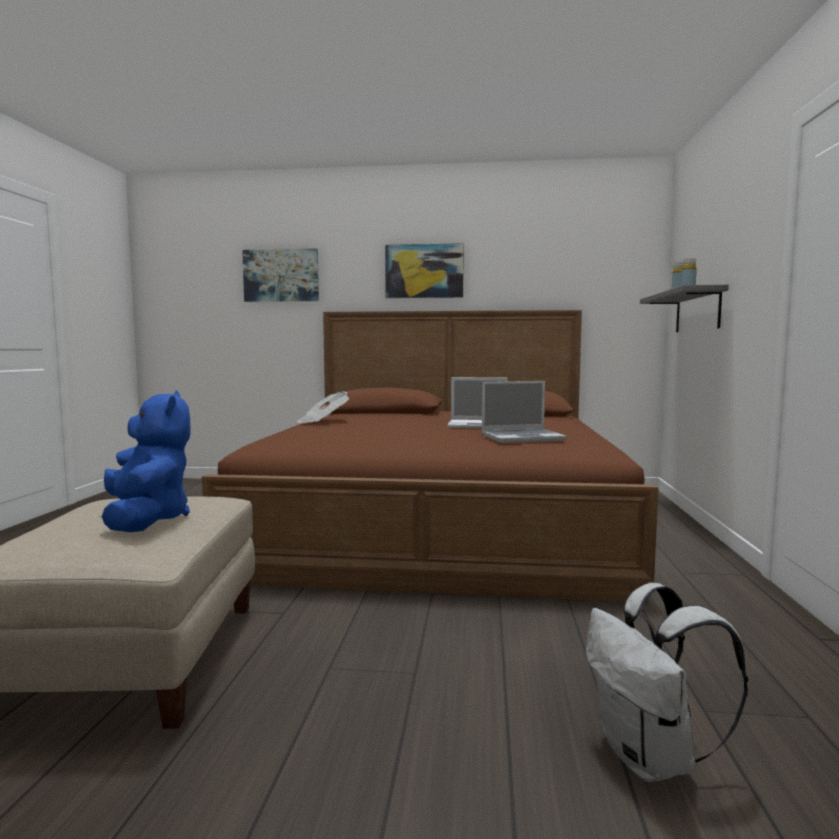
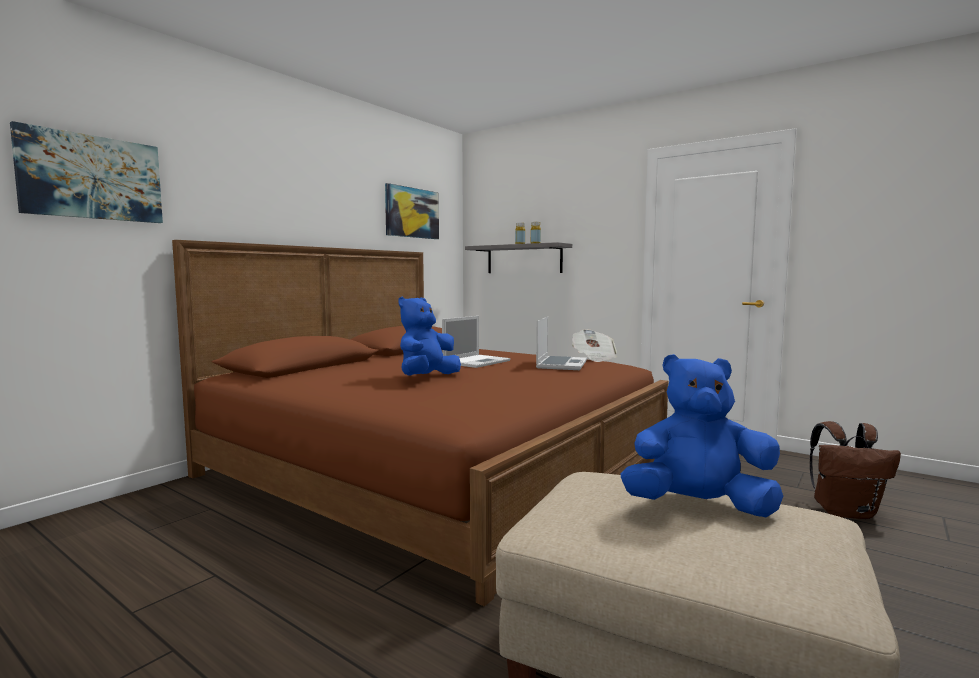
camera: 60 degrees left, 0 degrees up
(323, 421) = (339, 385): newspaper -> newspaper (594, 358)
(378, 426) = (427, 378): none -> blue plush toy
(424, 271) = (293, 200): picture -> picture (412, 213)
(651, 759) = (845, 512): white backpack -> brown backpack

